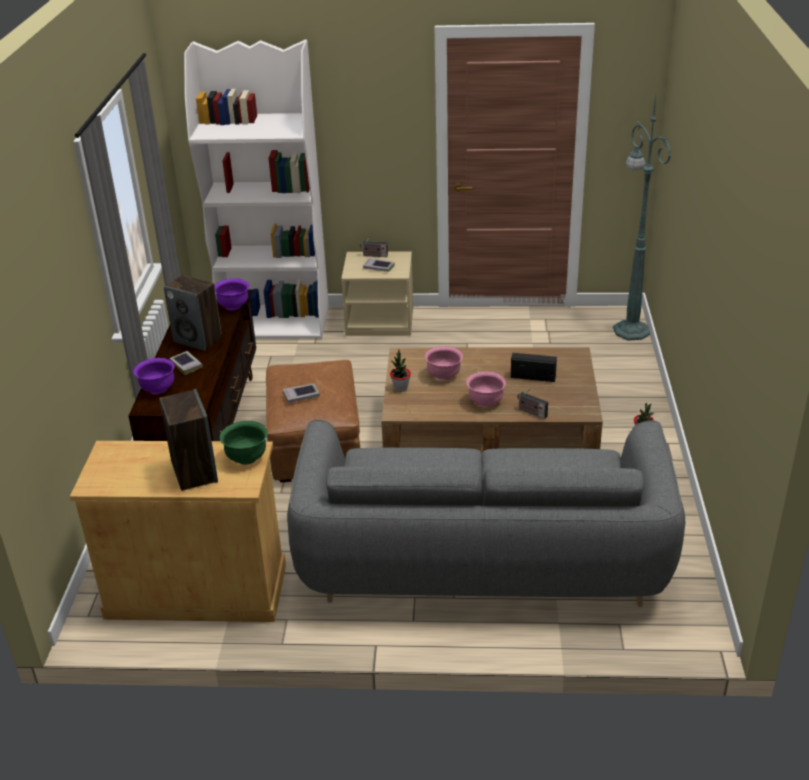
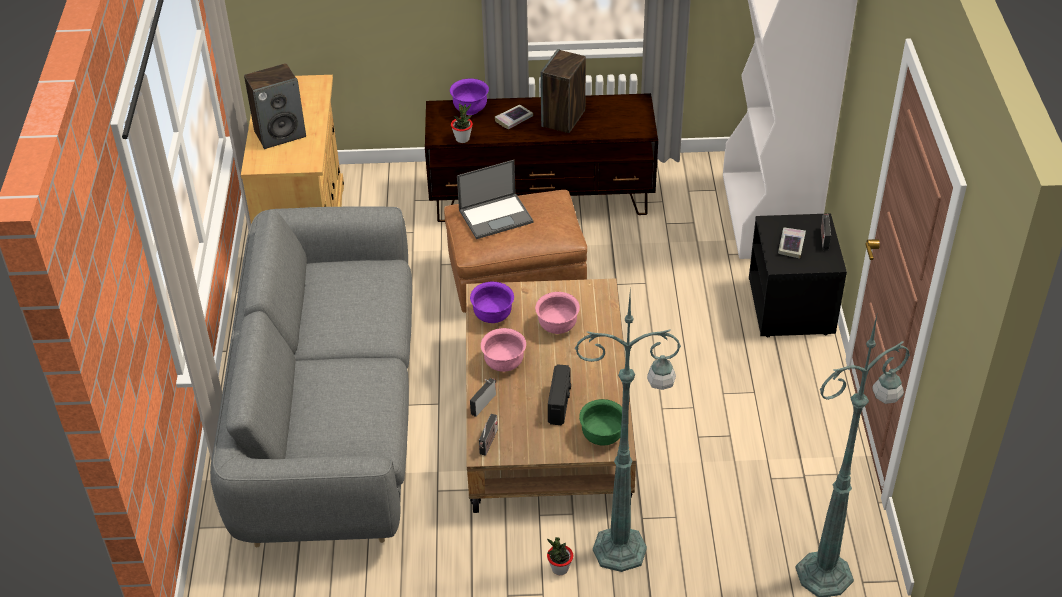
camera: 85 degrees right, 10 degrees up
(233, 306) = (637, 131): purple bowl -> purple bowl (492, 316)
(247, 458) = (297, 160): green bowl -> green bowl (602, 436)
(301, 396) = (496, 216): book -> laptop
(380, 321) = (792, 306): beige nightstand -> black nightstand
(400, 388) = (529, 293): potted plant -> potted plant (462, 139)
(576, 410) = (488, 443): none -> radio
(620, 406) = (623, 549): none -> green floor lamp

